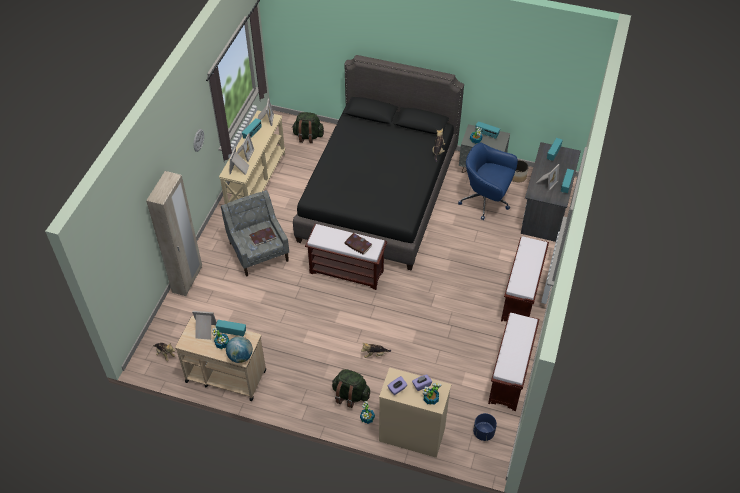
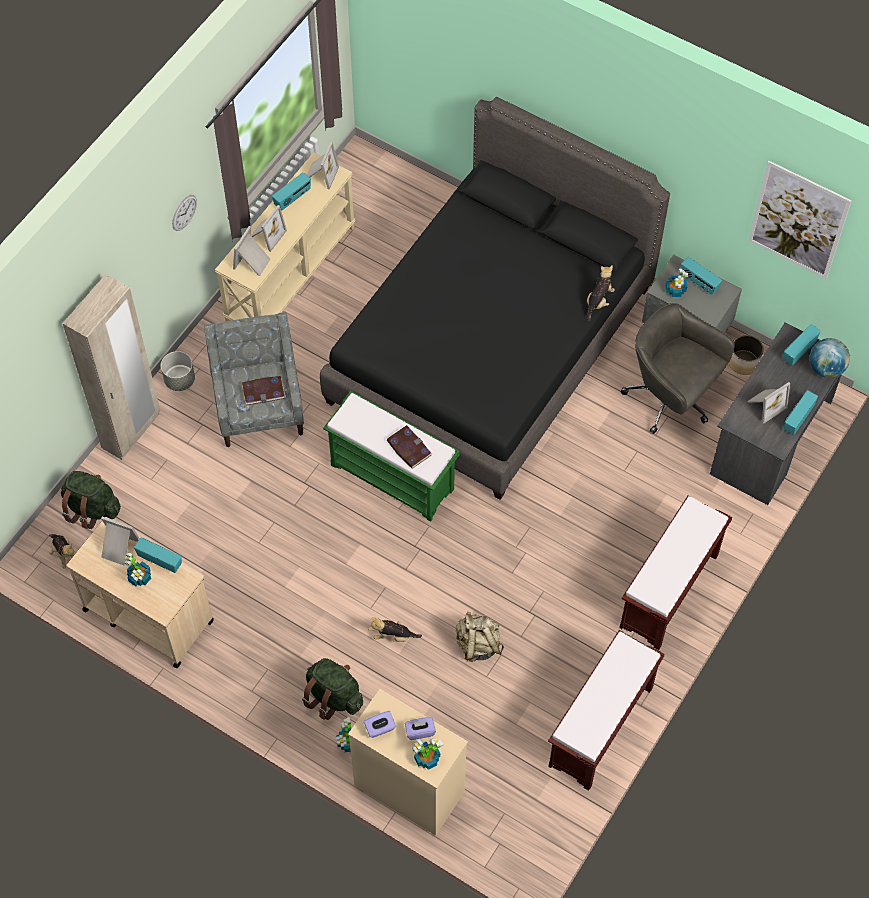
camera: 15 degrees right, 10 degrees up
(208, 248) = (179, 380): none -> grey planter
(240, 356) = (162, 606): globe -> globe (826, 368)
(308, 136) = (403, 202): green backpack -> green backpack (92, 509)
(347, 271) = (393, 477): brown bench -> green bench
(425, 347) = (478, 644): none -> beige backpack
(483, 432) = (524, 814): blue planter -> none
(486, 201) = (671, 398): blue office chair -> grey office chair
(541, 77) = (798, 220): none -> picture

